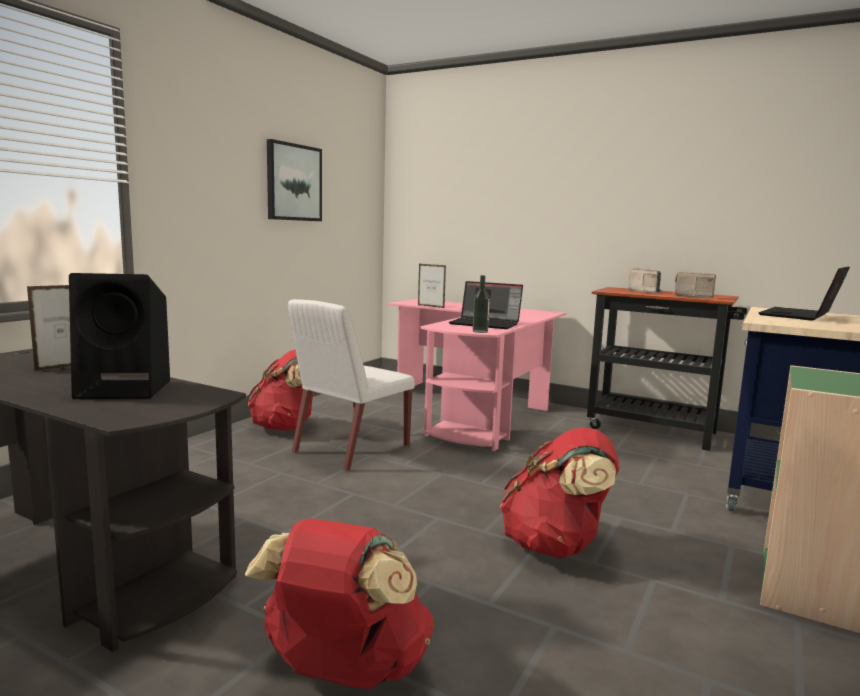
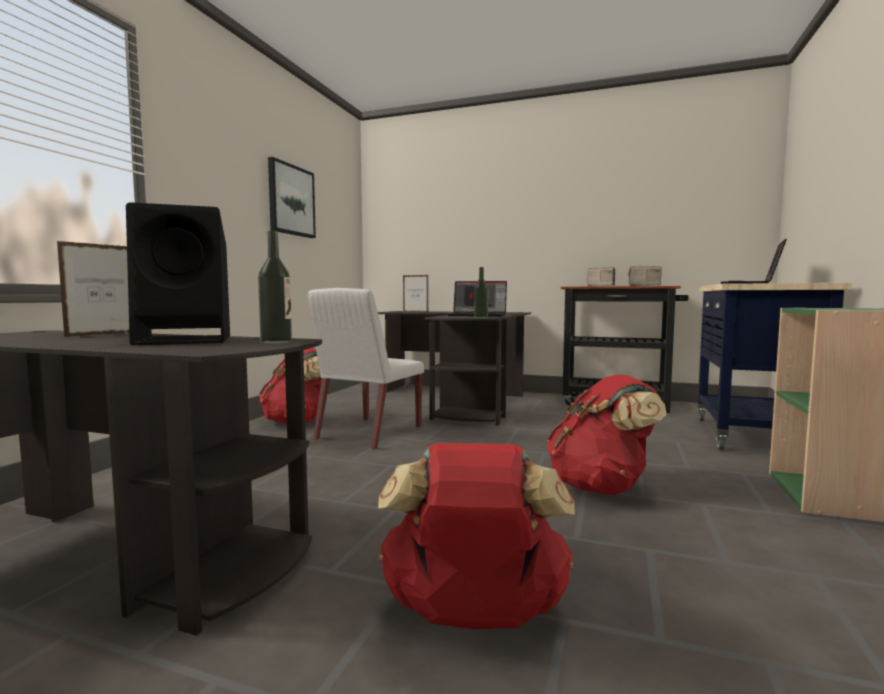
camera: 10 degrees left, 5 degrees down
(195, 401) = (276, 342): none -> bottle
(475, 410) = (462, 399): pink desk -> black desk

